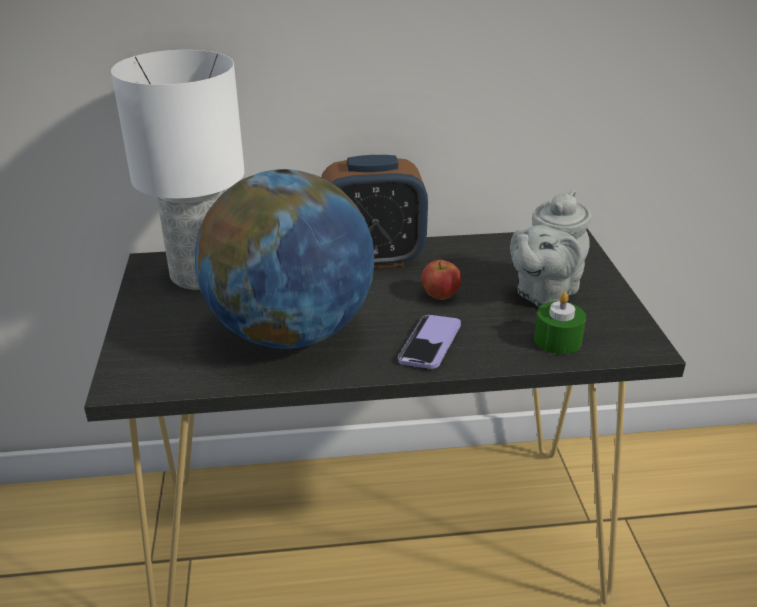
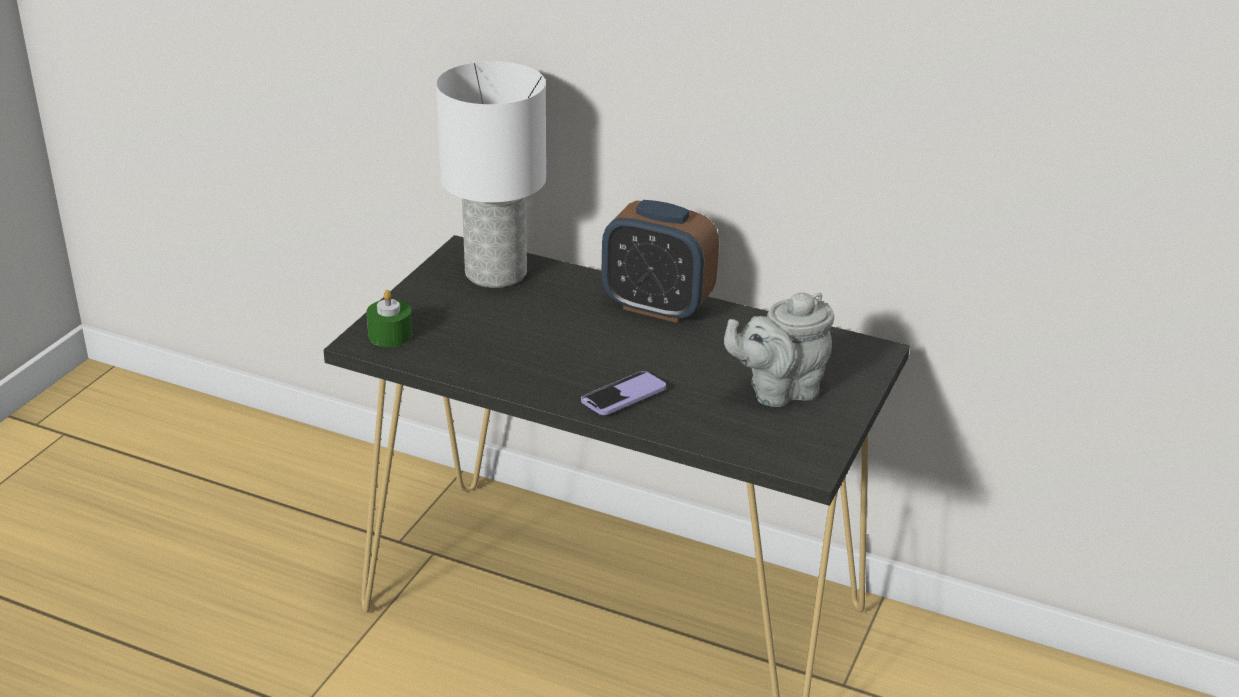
camera: 30 degrees right, 0 degrees up
(291, 332) = (520, 347): globe -> none
(440, 295) = (680, 360): apple -> none
(557, 340) = (738, 432): green candle -> green candle (390, 335)

